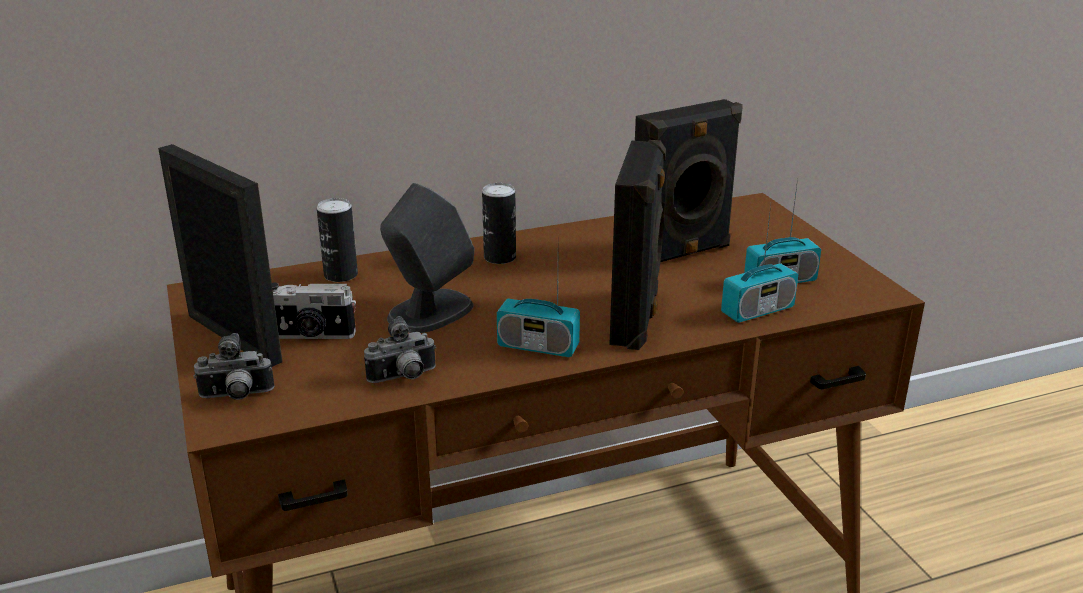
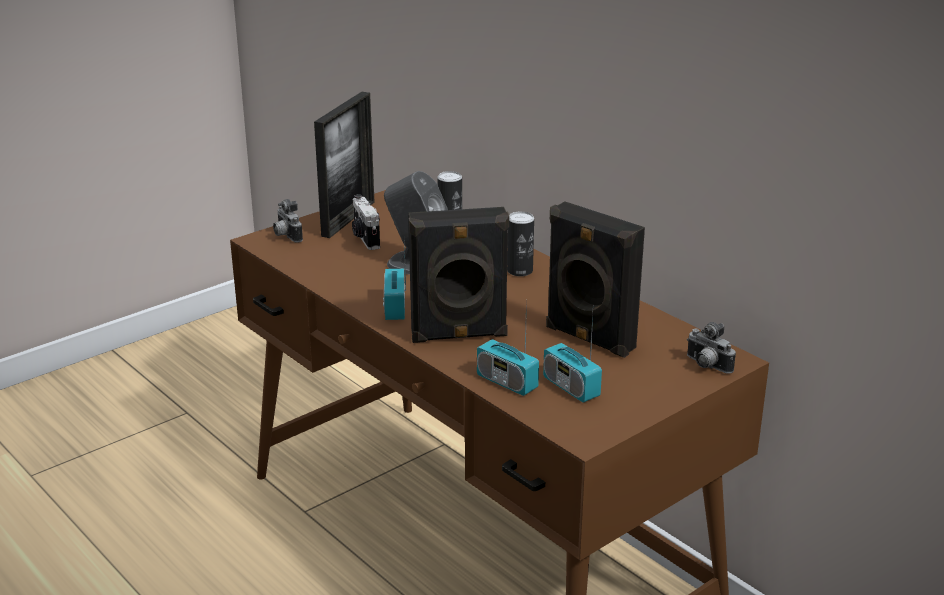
camera: 70 degrees right, 0 degrees up
(403, 378) = (330, 275): camera -> camera (706, 366)

